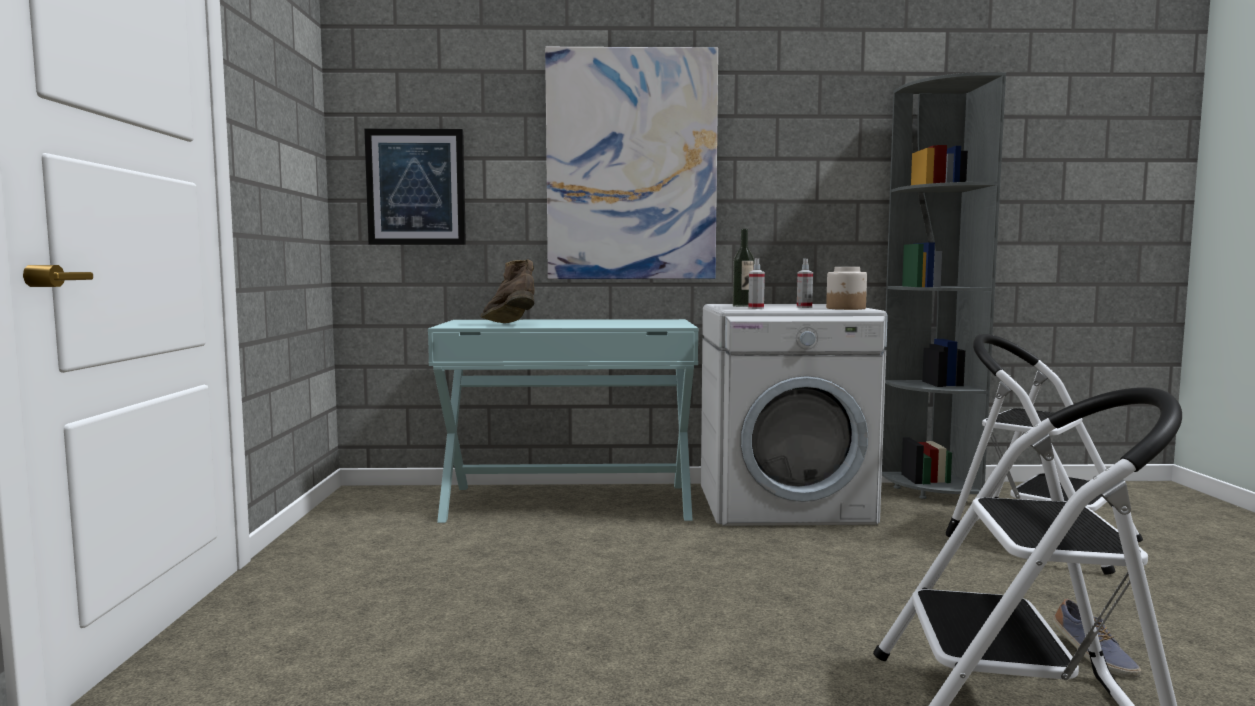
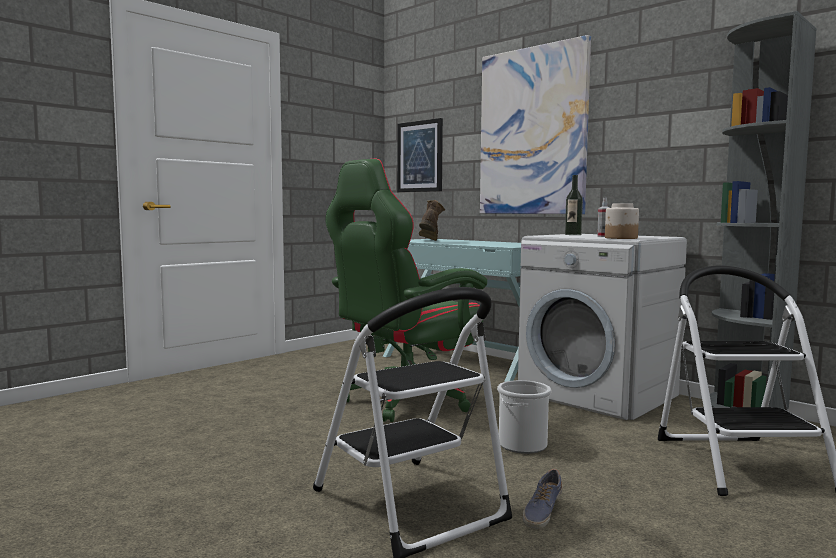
camera: 45 degrees right, 0 degrees up
(642, 577) = (407, 400): none -> green office chair
(756, 308) = (558, 235): spray bottle -> none
(890, 588) = (522, 445): none -> bucket

